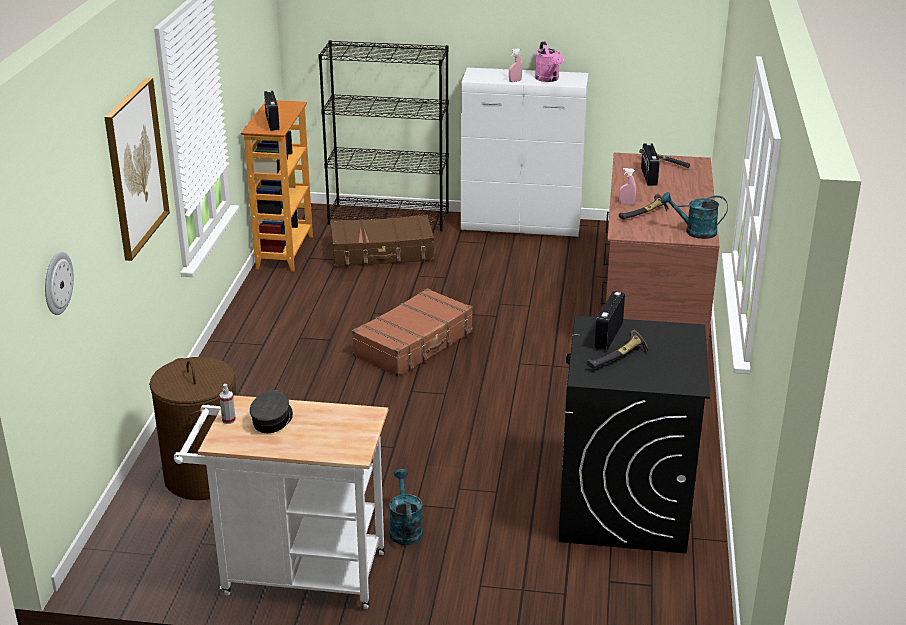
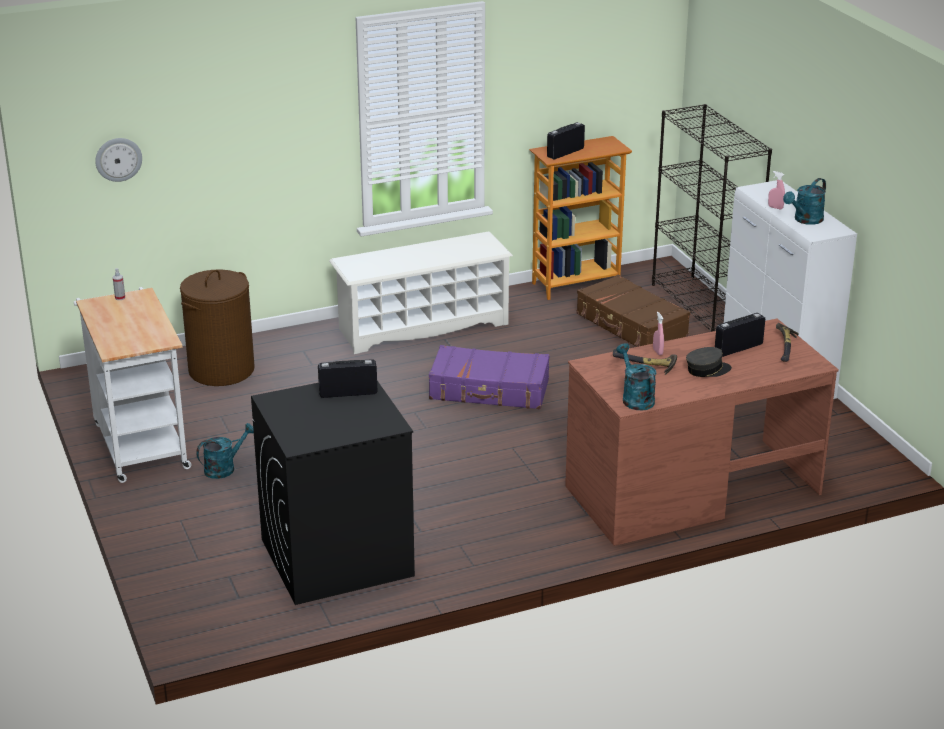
camera: 60 degrees right, 0 degrees up
(135, 168) = (281, 117): picture -> none
(262, 341) = (422, 326): none -> white shoe rack
(272, 419) = (132, 311): grey cap -> grey cap (707, 370)
(414, 344) = (489, 390): brown suitcase -> purple suitcase
(548, 79) = (805, 220): pink watering can -> turquoise watering can
(619, 358) = (314, 406): hammer -> none

